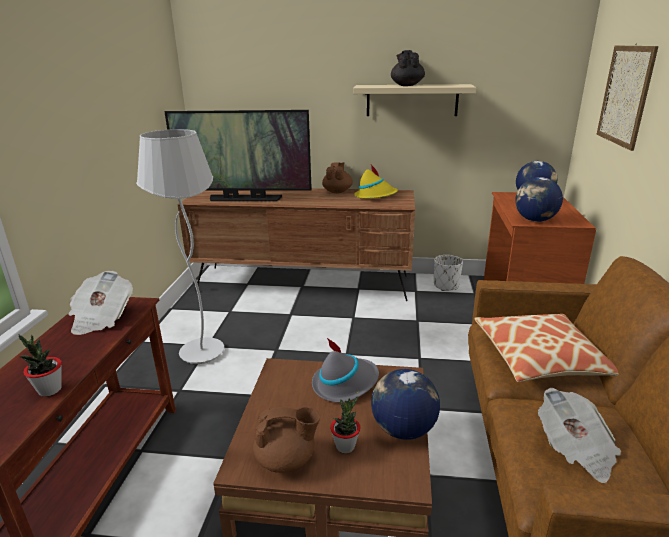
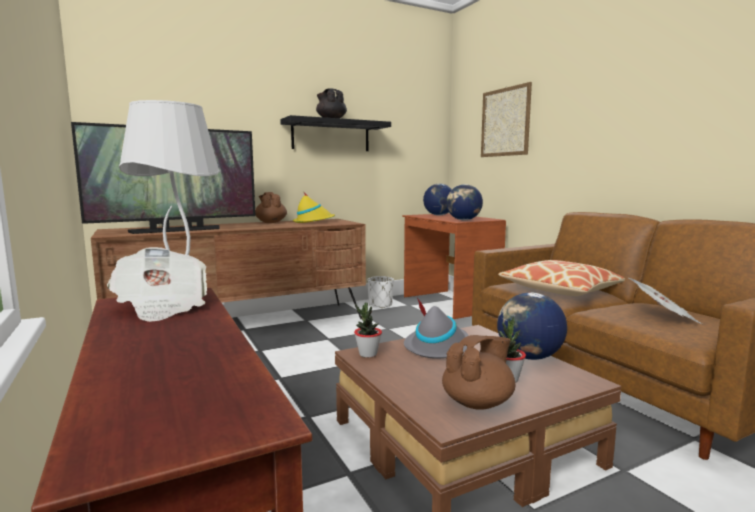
camera: 35 degrees left, 15 degrees down
(49, 390) = (221, 358): potted plant -> potted plant (368, 354)
(412, 100) = (331, 136): beige shelf -> black shelf

